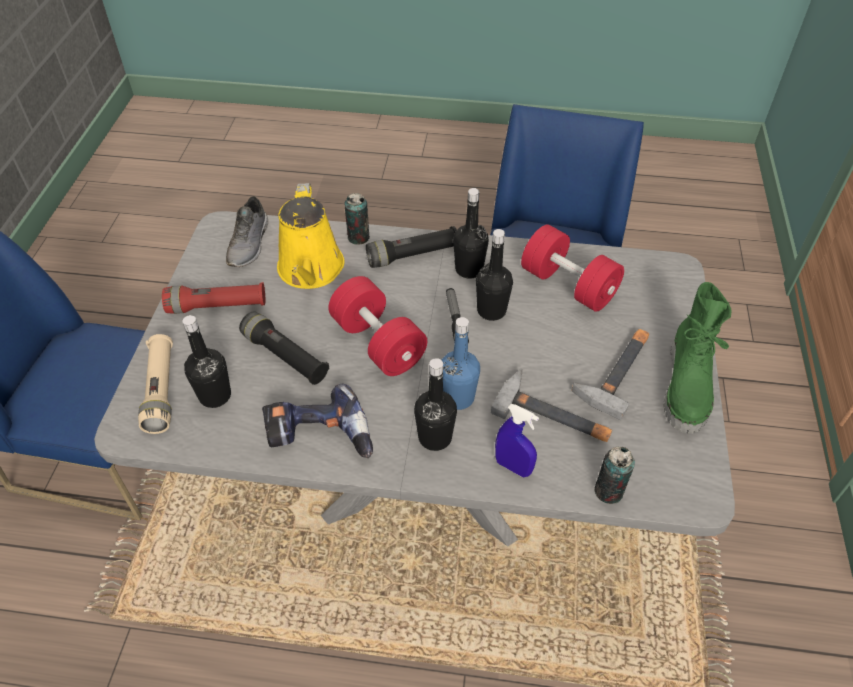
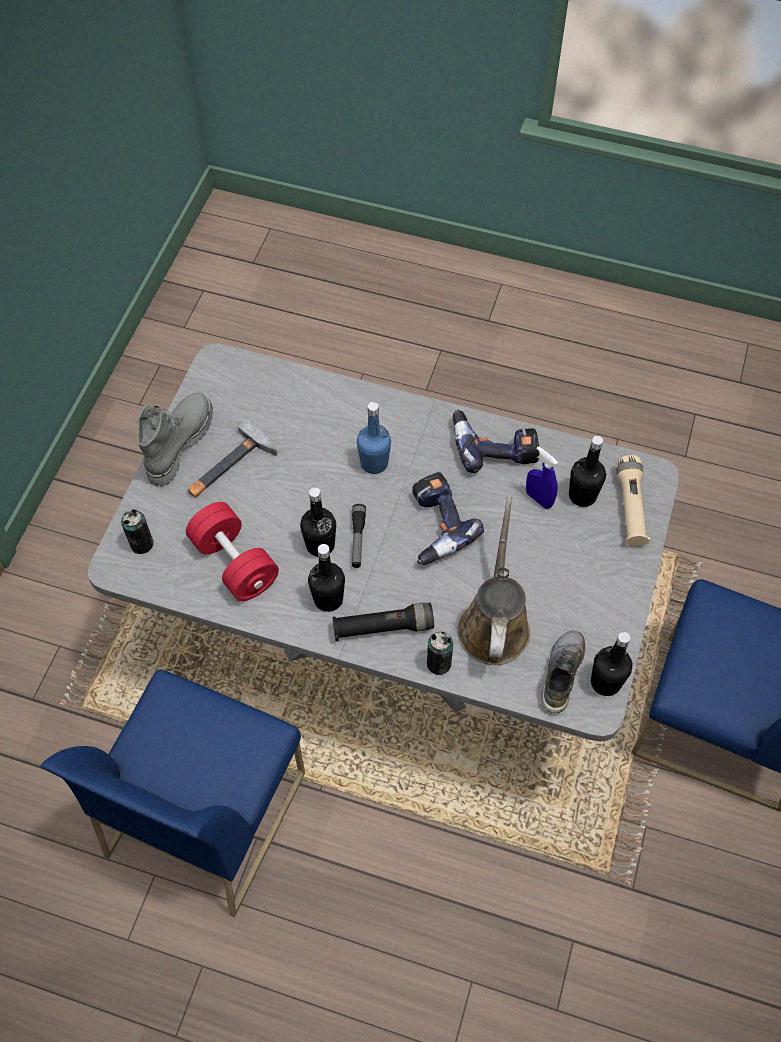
camera: 170 degrees left, 10 degrees up
(217, 306) = (589, 592): red flashlight -> none
(285, 357) = (521, 524): black flashlight -> none
(310, 271) = (494, 623): yellow watering can -> brown watering can
(378, 343) = (434, 526): red dumbbell -> power drill
(435, 437) = (401, 433): black bottle -> black bottle (605, 682)
(513, 467) = (346, 402): blue spray bottle -> blue spray bottle (538, 499)
(554, 414) = (299, 437): hammer -> none
(608, 491) = (281, 375): can -> can (141, 544)
(687, 387) = (178, 443): green boot -> grey boot

